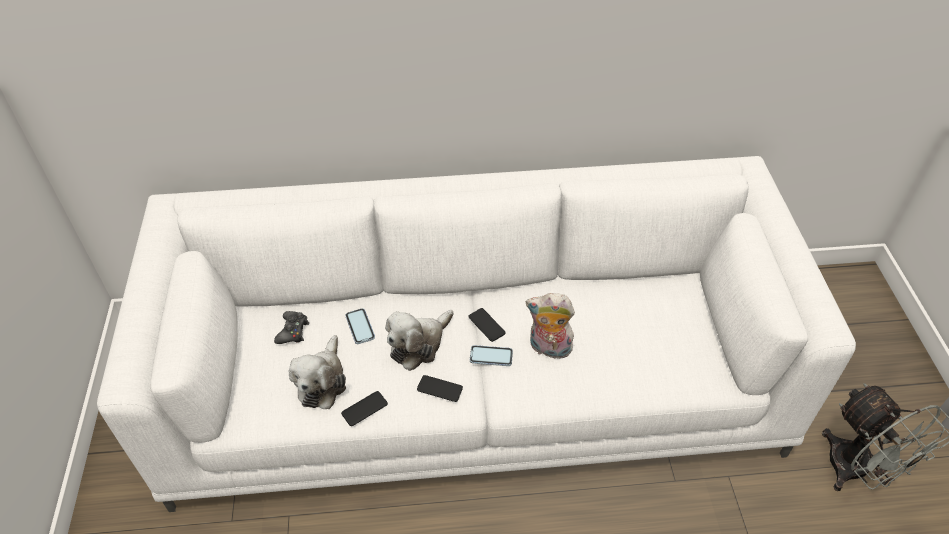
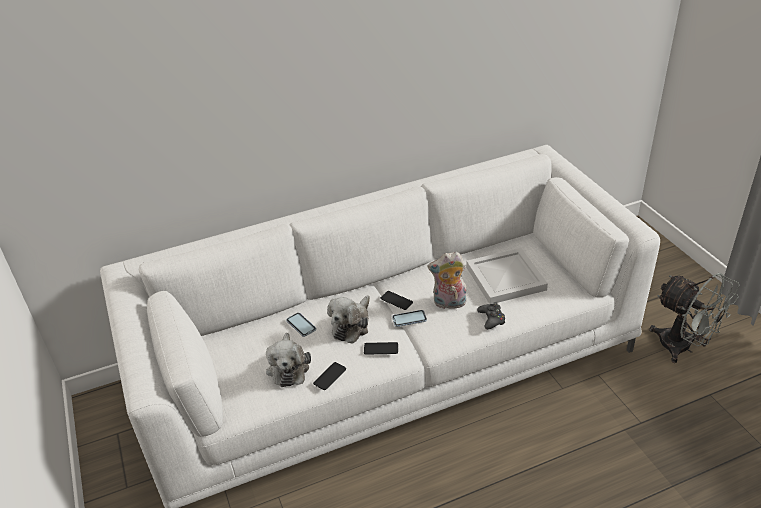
camera: 15 degrees left, 10 degrees down
(293, 331) = (249, 341): black game controller -> black game controller (491, 319)
(636, 331) = (506, 277): none -> white tray

